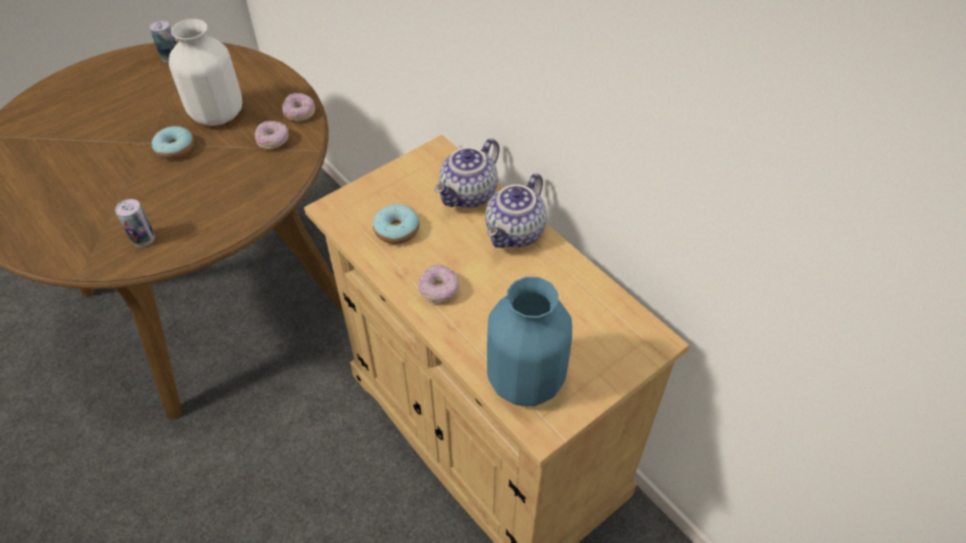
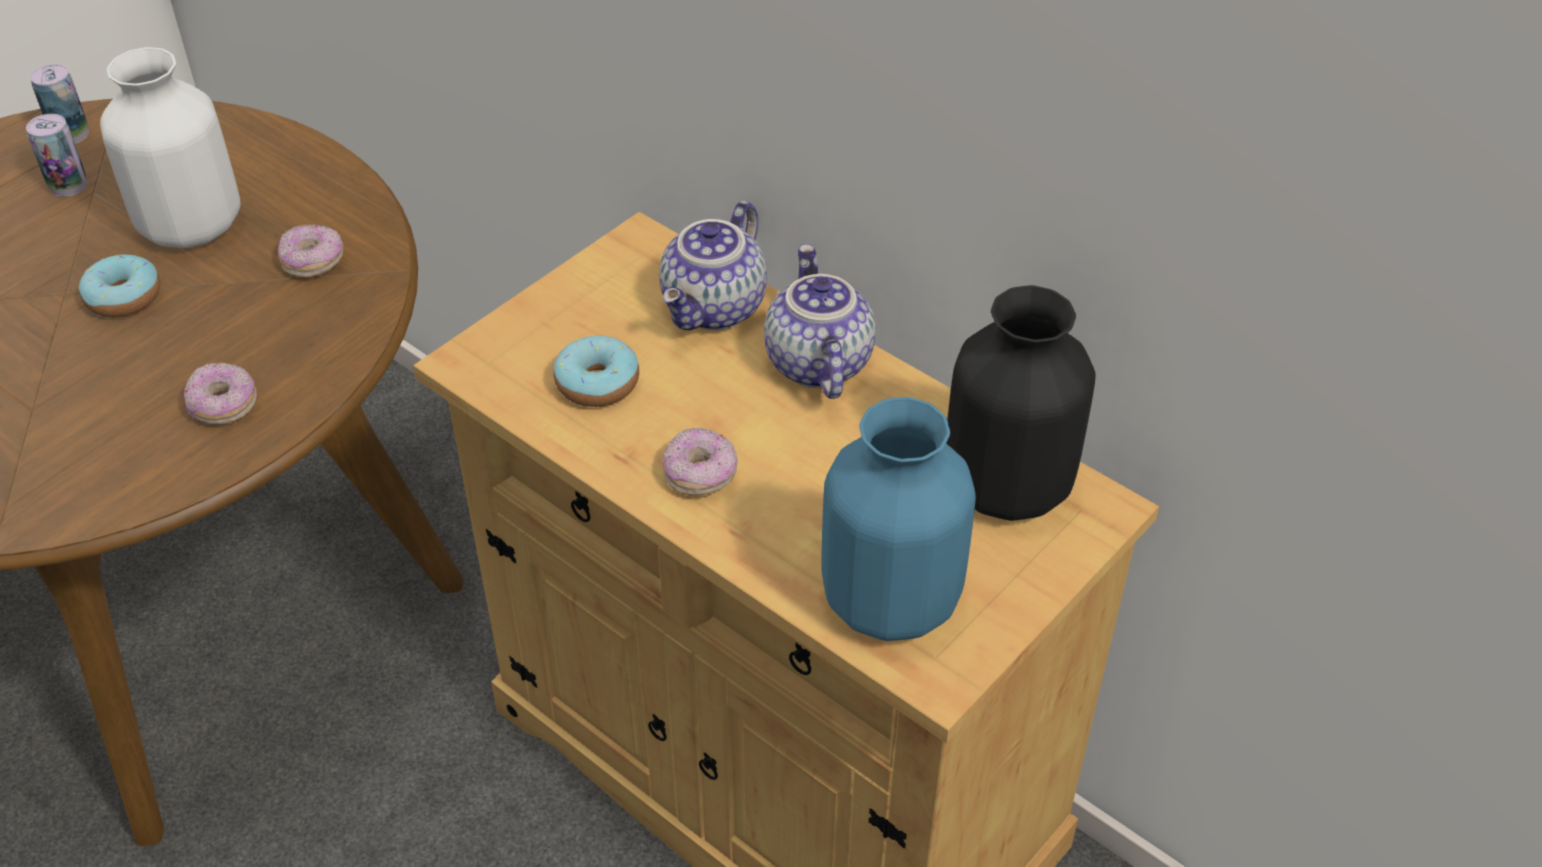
camera: 10 degrees left, 5 degrees down
(143, 238) = (103, 464): can -> can (68, 185)
(299, 113) = (352, 208): donut -> donut (223, 405)
(516, 233) = (815, 363): teapot -> teapot turned 150 degrees clockwise
(607, 322) = (1009, 487): none -> black vase

